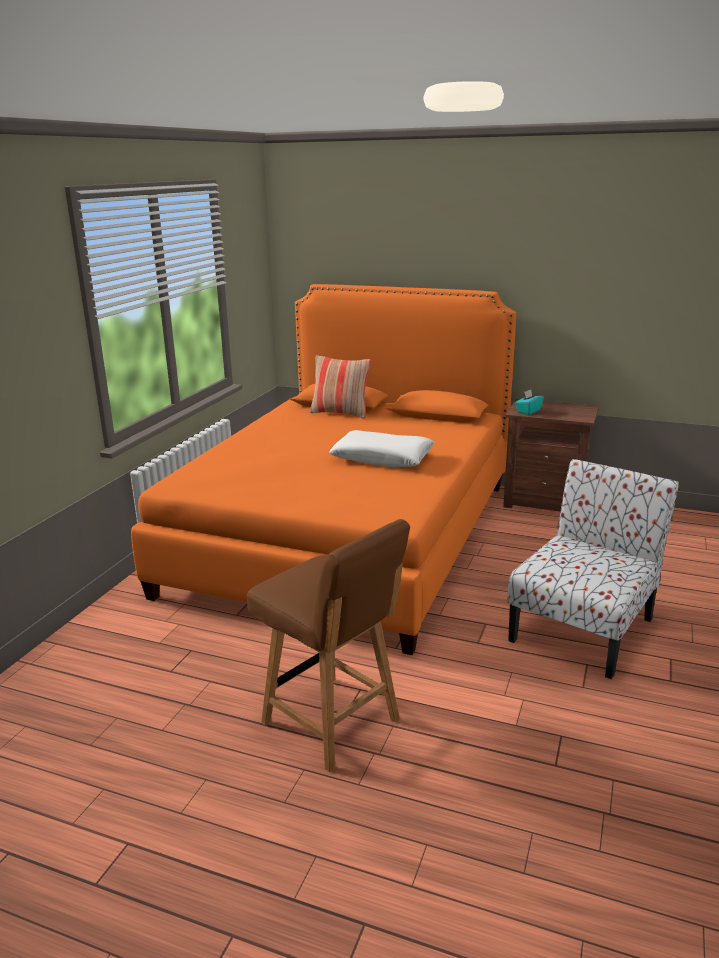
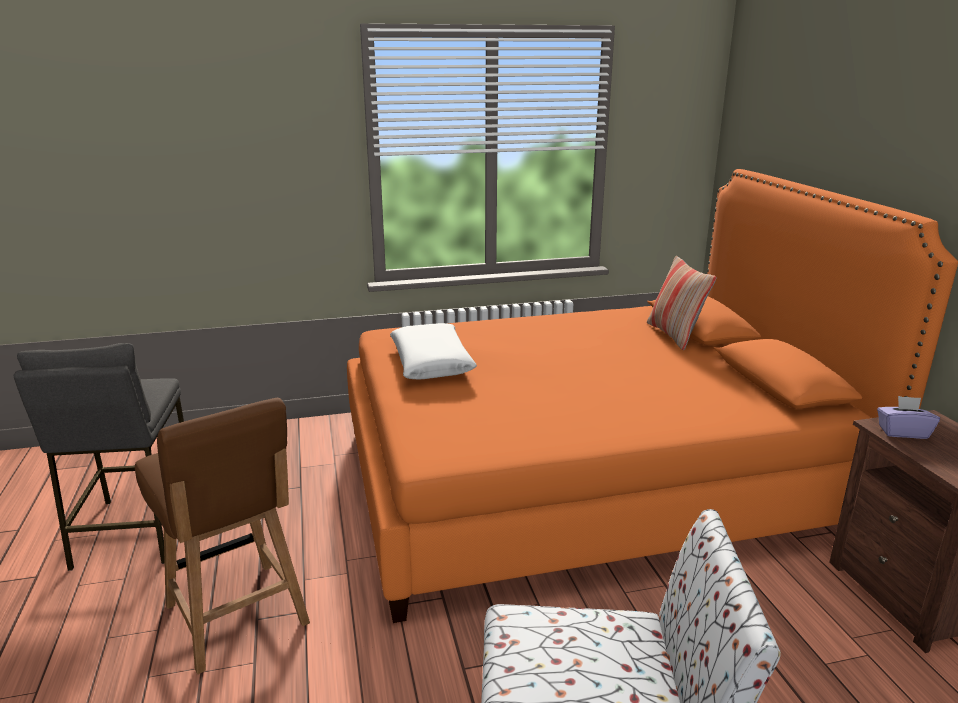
camera: 55 degrees right, 0 degrees up
(131, 761) = (134, 531): none -> grey stool
(332, 723) = (237, 617): brown chair -> brown chair turned 45 degrees counterclockwise
(382, 458) = (583, 395): white pillow -> white pillow (431, 362)
(528, 411) = (902, 432): turquoise tissue box -> purple tissue box

